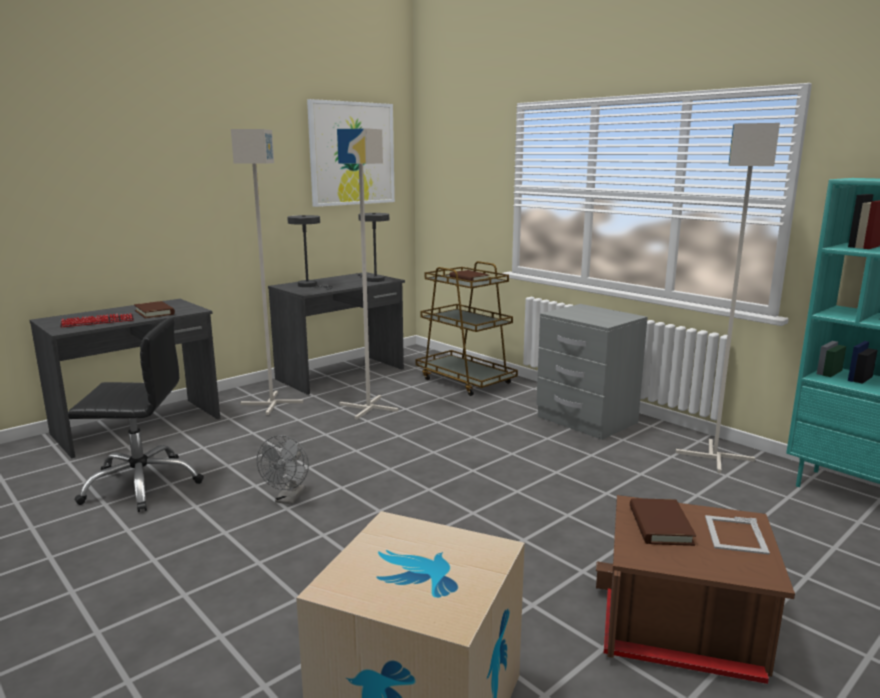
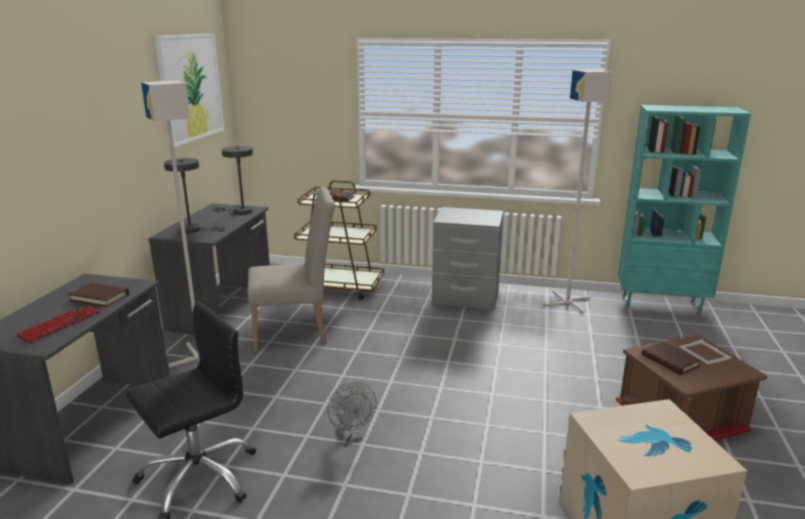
camera: 35 degrees left, 5 degrees up
(369, 408) = (296, 334): grey floor lamp -> beige chair

